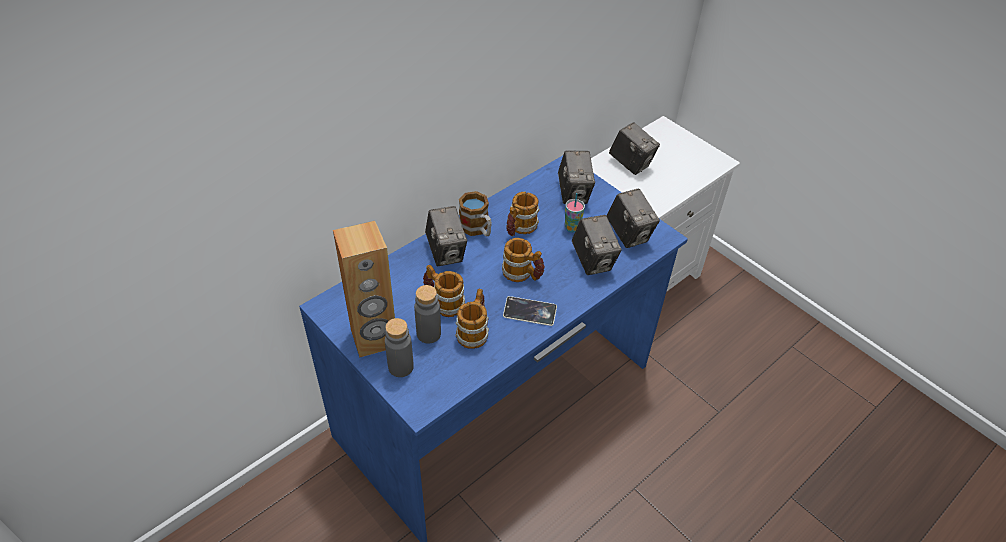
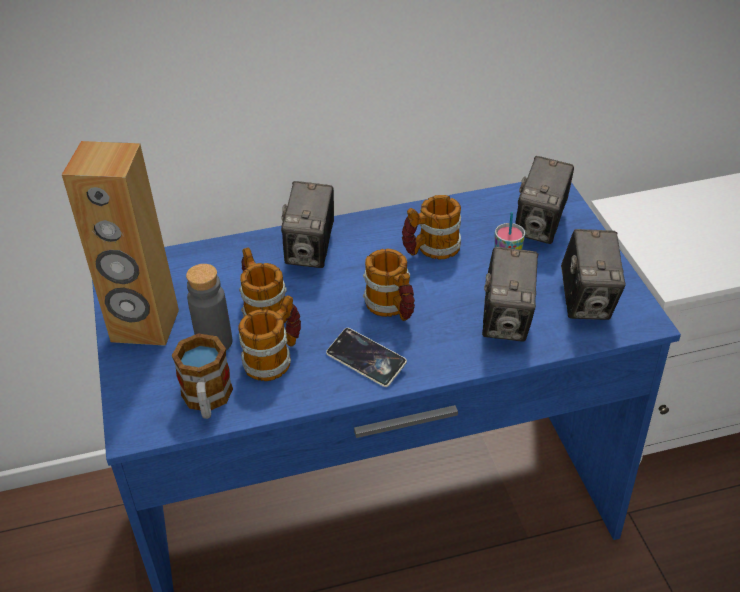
camera: 30 degrees right, 5 degrees down
(401, 367) = (150, 371): grey bottle -> none
(477, 229) = (372, 235): mug -> mug (207, 401)
(631, 164) = (673, 218): camera -> none

